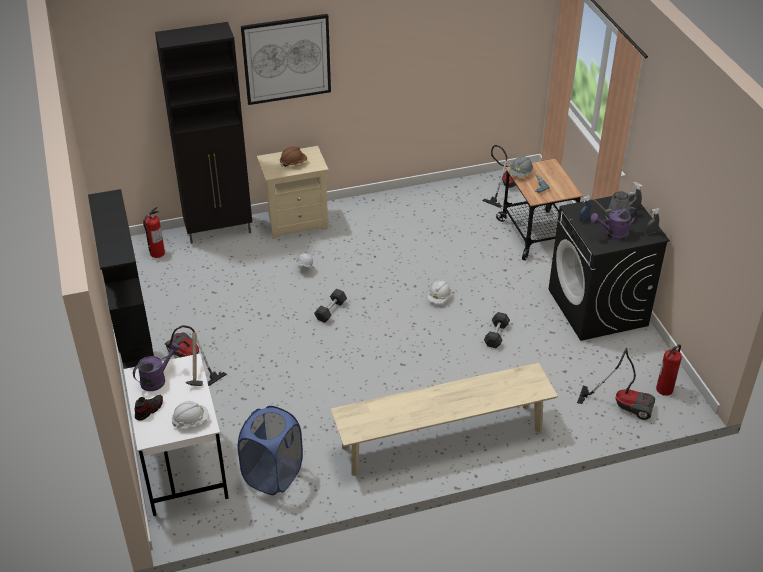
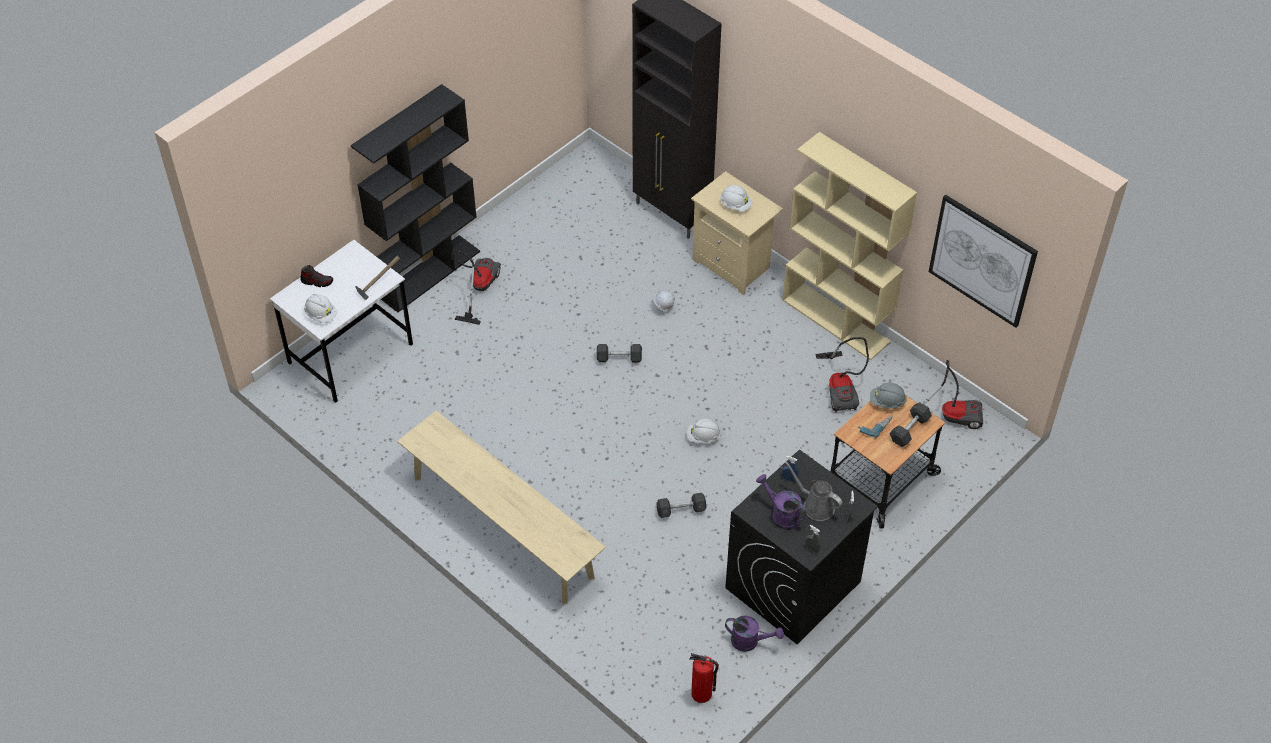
camera: 60 degrees right, 10 degrees up
(157, 253) = (603, 187): fire extinguisher -> none
(157, 379) = (355, 267): purple watering can -> purple watering can (750, 641)
(273, 475) = (380, 420): blue laundry basket -> none
(286, 59) = (771, 100): picture -> picture (982, 260)
(293, 163) = (735, 205): brown hard hat -> white hard hat
(388, 198) = (836, 321): none -> beige bookcase
(551, 174) = (909, 430): none -> grey dumbbell
(623, 403) = (653, 662): vacuum cleaner -> vacuum cleaner (841, 388)

